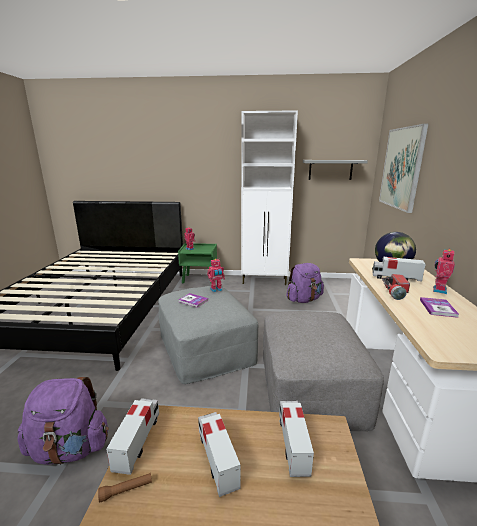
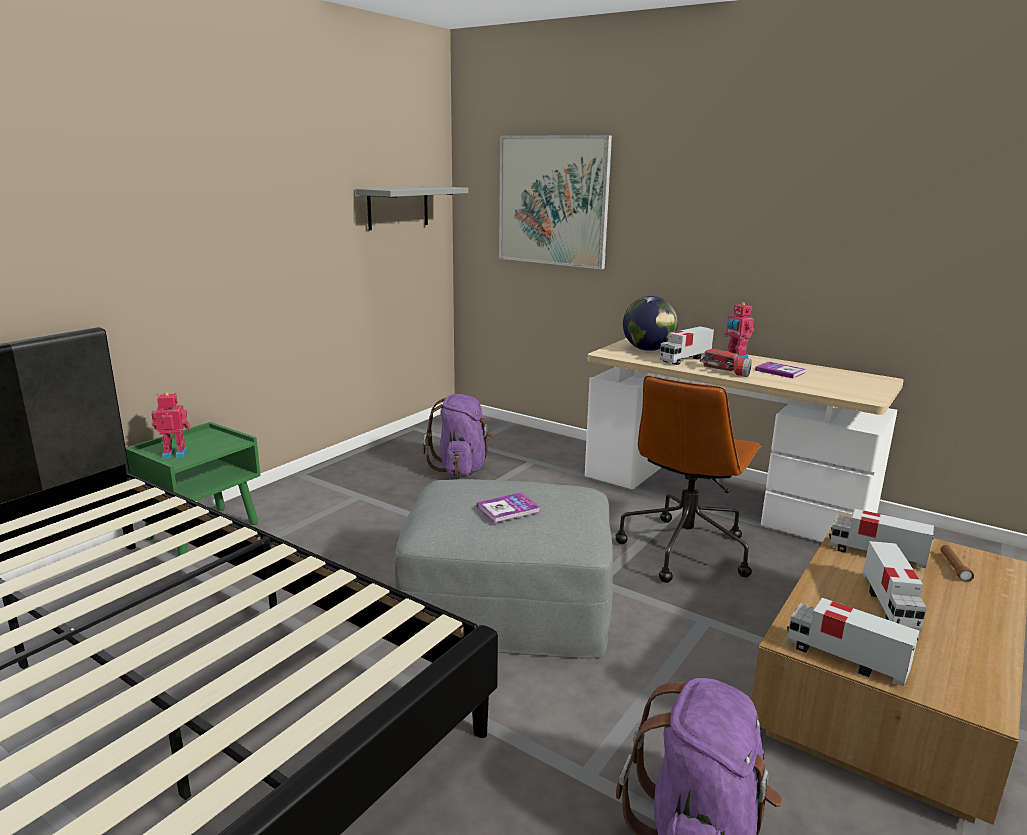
camera: 60 degrees left, 0 degrees up
(126, 490) = (930, 680): brown flashlight -> brown flashlight (954, 568)
(216, 290) = (480, 481): toy robot -> none
(217, 459) = (889, 605): toy truck -> toy truck turned 90 degrees counterclockwise
(265, 281) = (339, 471): white cabinet -> none
(310, 385) = (685, 549): grey ottoman -> brown office chair

